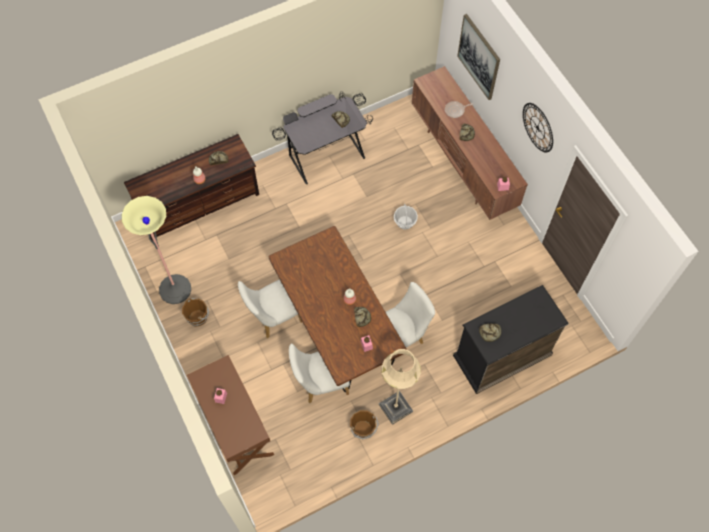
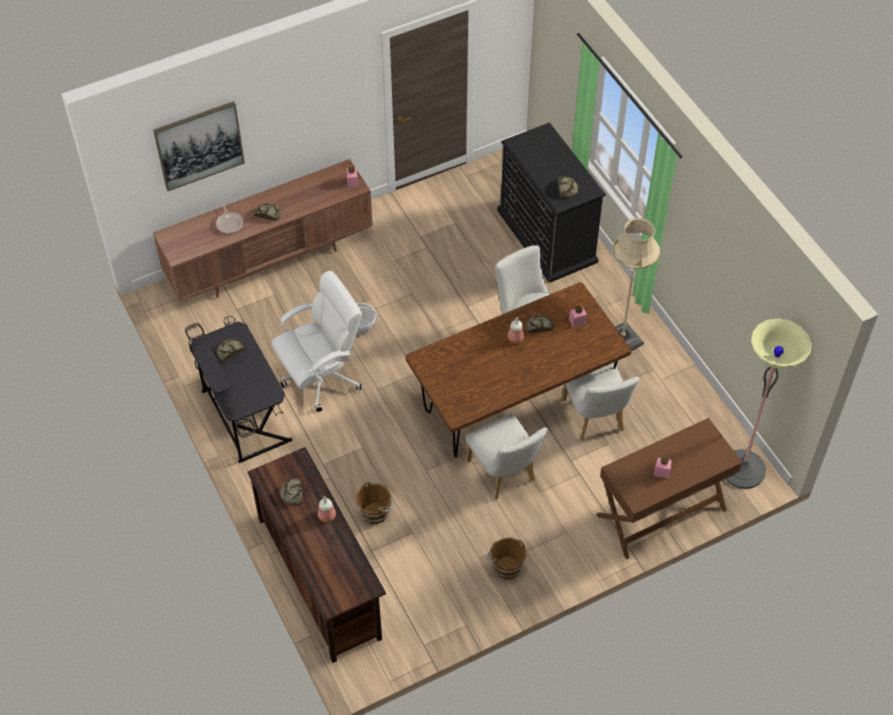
camera: 90 degrees left, 10 degrees down
(175, 289) = (462, 600): floor lamp -> floor lamp (742, 469)
(359, 199) = (322, 377): none -> white office chair
(363, 429) = (652, 373): brown bucket -> brown bucket (375, 512)
(537, 127) = (325, 88): wall clock -> none

